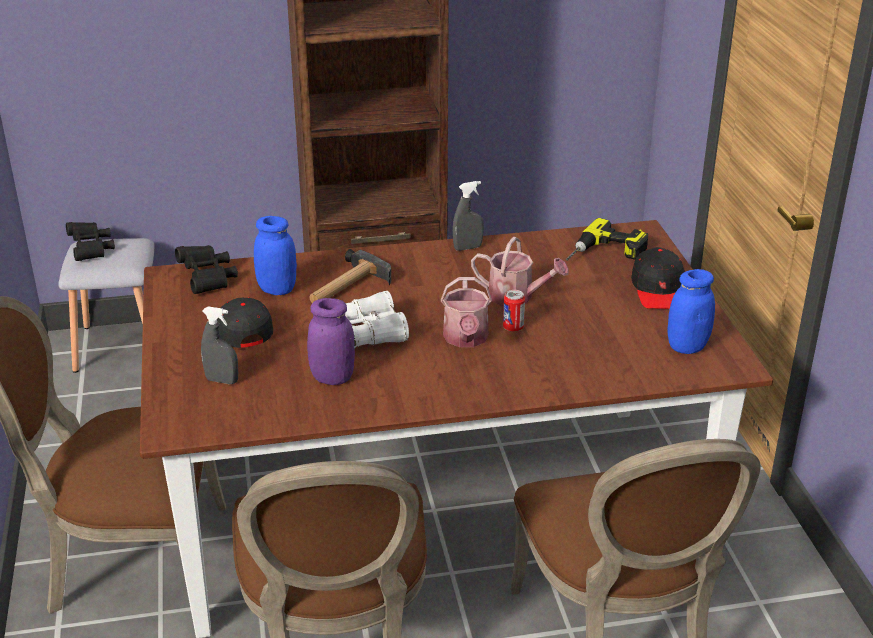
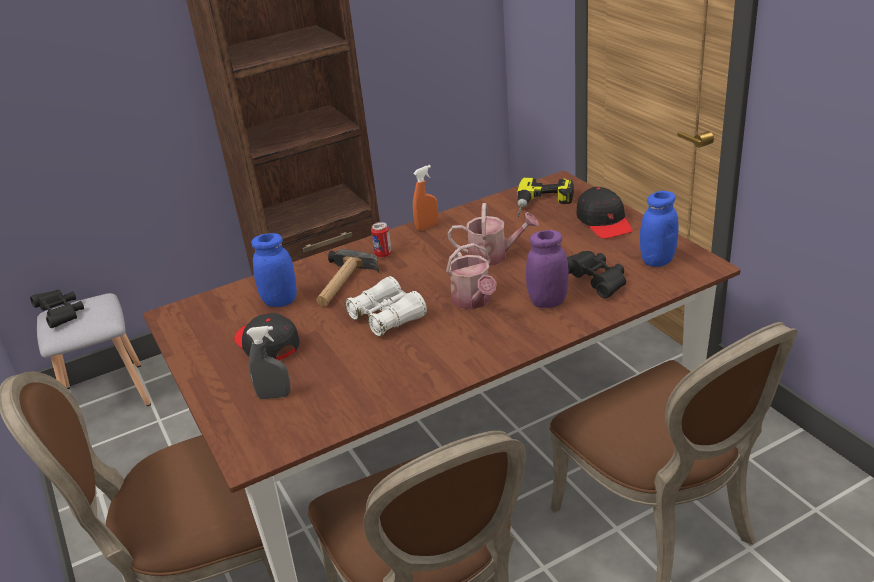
camera: 15 degrees left, 0 degrees up
(208, 279) = (210, 308): black binoculars -> black binoculars (596, 282)
(332, 378) = (376, 365): purple jar -> purple jar (547, 302)
(467, 248) = (427, 227): grey spray bottle -> orange spray bottle
(513, 327) = (507, 281): can -> can (383, 254)

